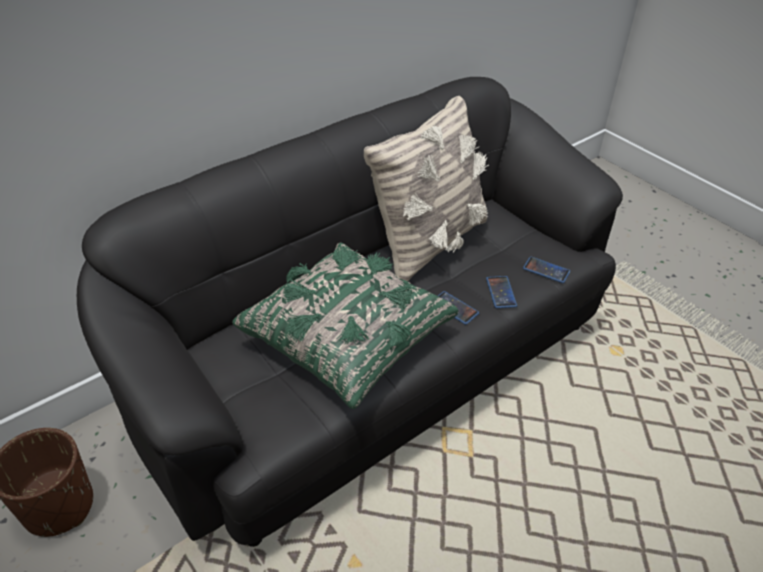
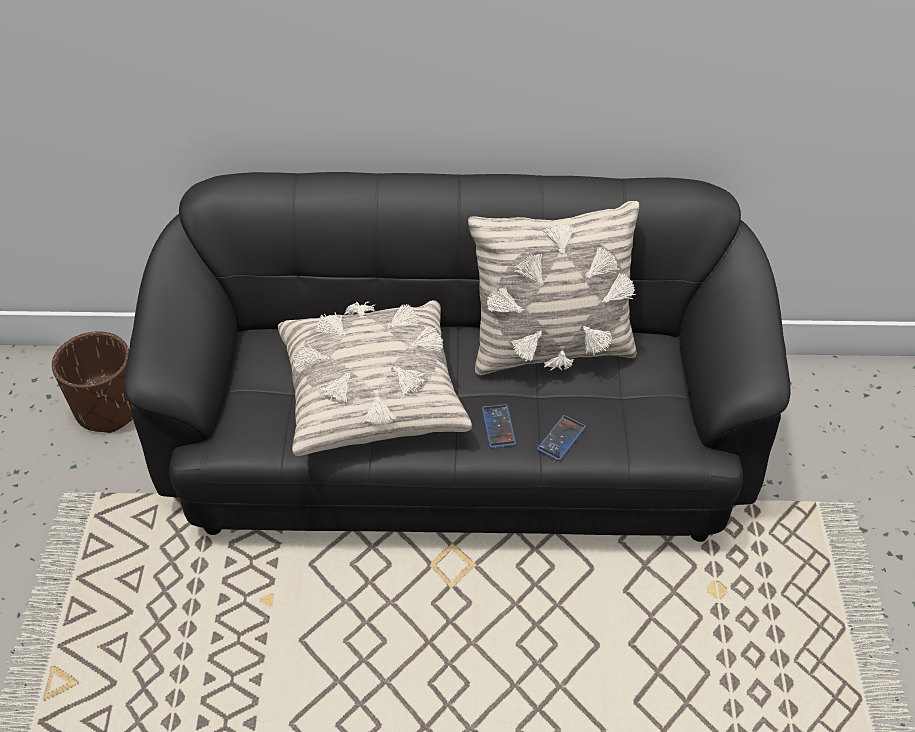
camera: 40 degrees right, 5 degrees up
(347, 341) = (372, 399): green pillow -> beige pillow
(546, 270) = (635, 444): phone -> none

